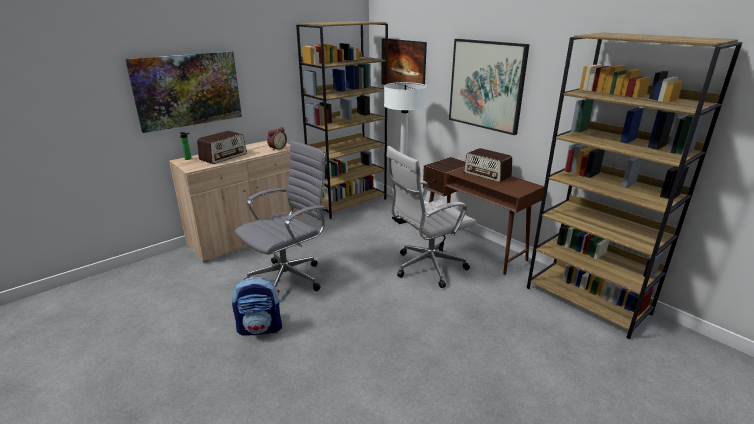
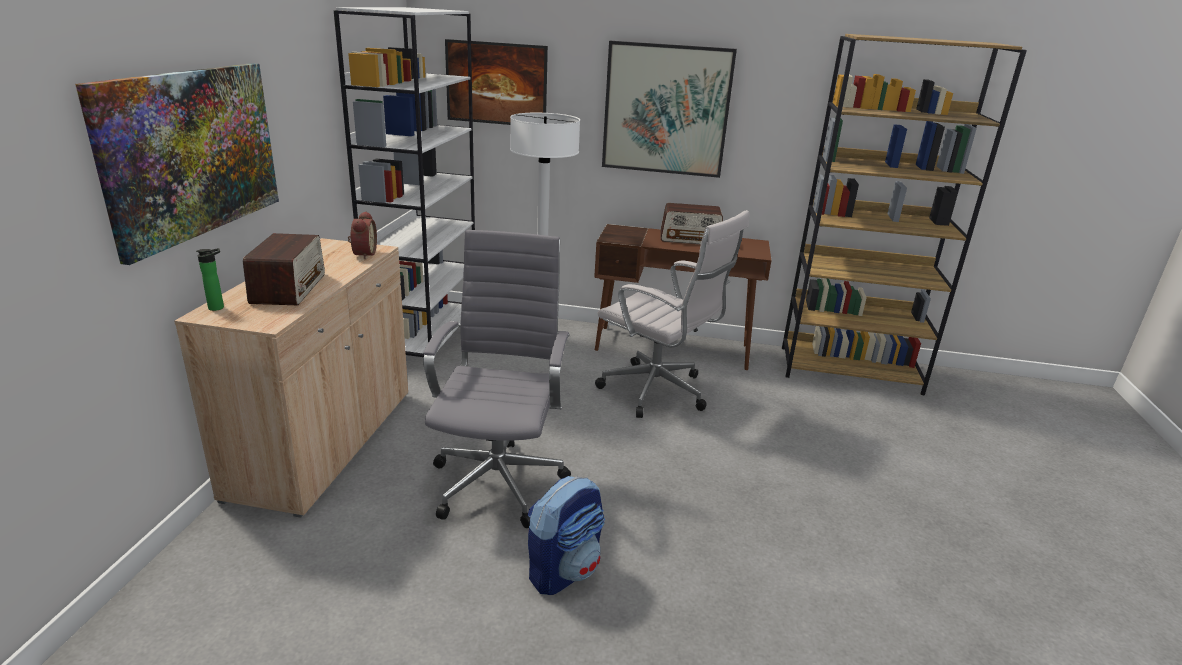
camera: 40 degrees left, 0 degrees up
(348, 202) = (425, 335): brown bookcase -> white bookcase
(426, 268) = (658, 393): white office chair -> white office chair turned 75 degrees counterclockwise

